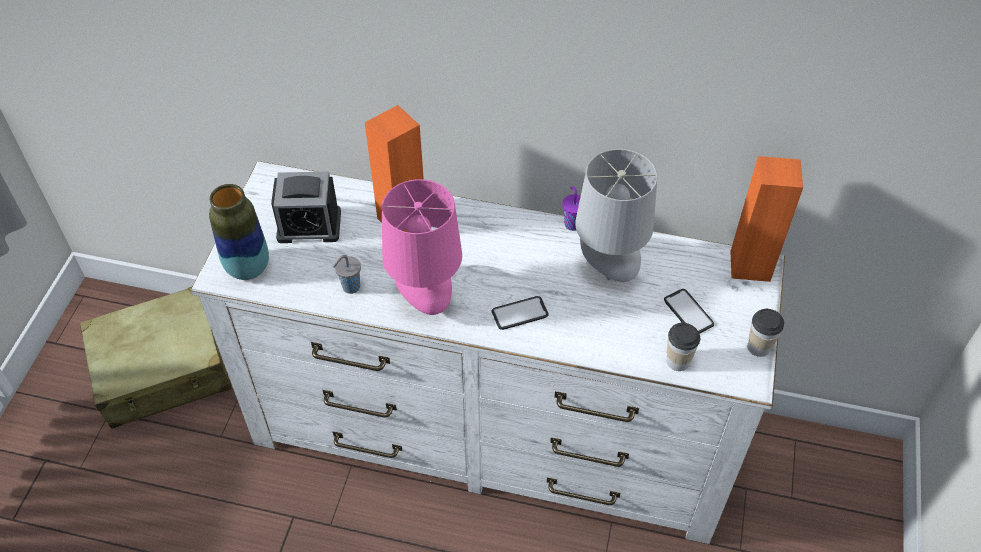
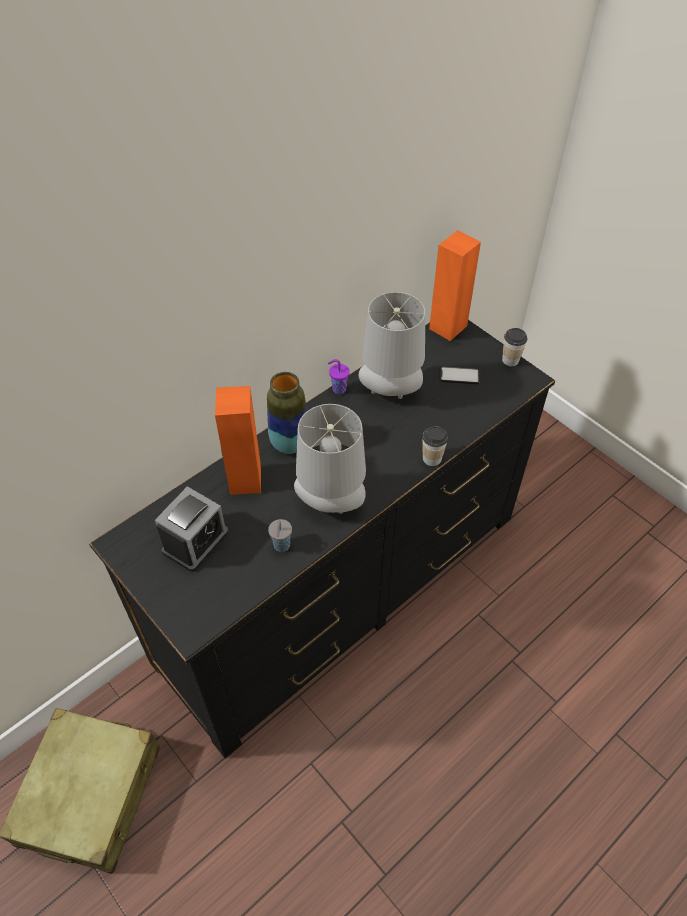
camera: 55 degrees left, 0 degrees up
(248, 268) = (200, 606): vase -> vase (289, 443)
(426, 297) = (331, 505): pink table lamp -> grey table lamp
(491, 430) = (341, 586): white dresser -> black dresser
(520, 313) = (390, 459): phone -> none
(678, 361) = (492, 402): cup -> cup (432, 458)

